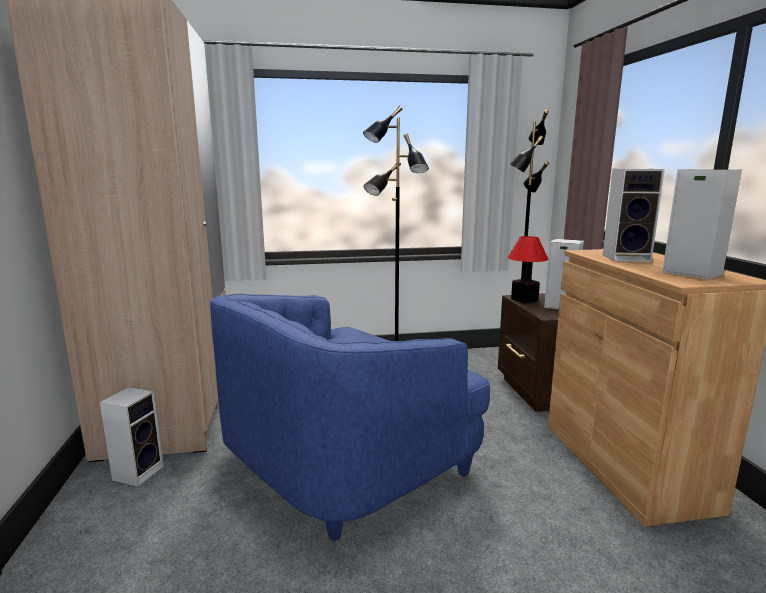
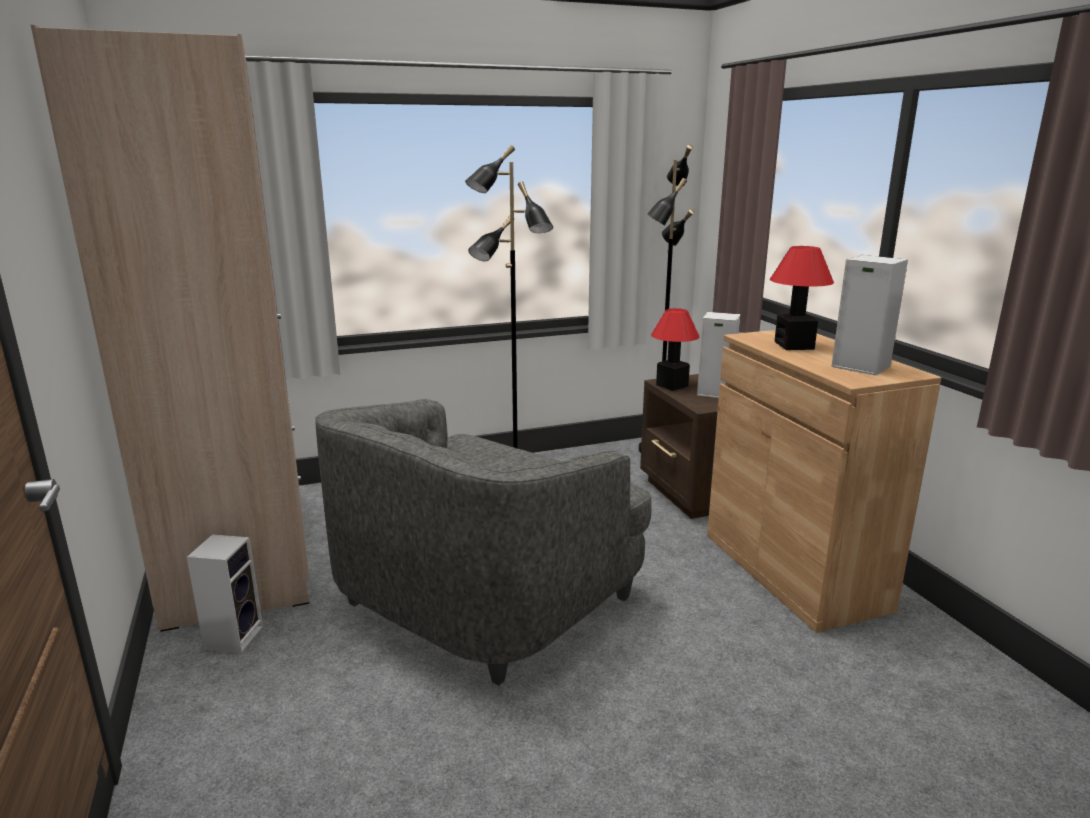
camera: 10 degrees left, 5 degrees up
(344, 460) = (484, 597): blue armchair -> grey armchair
(627, 258) = (793, 345): speaker -> table lamp

